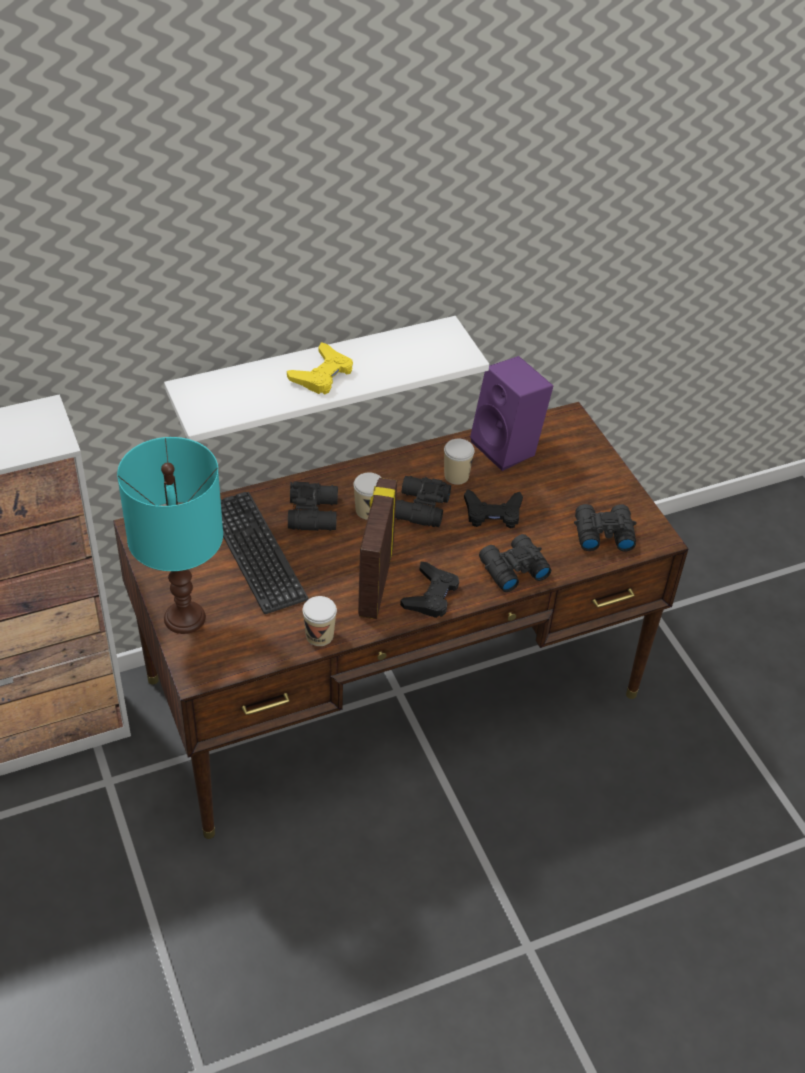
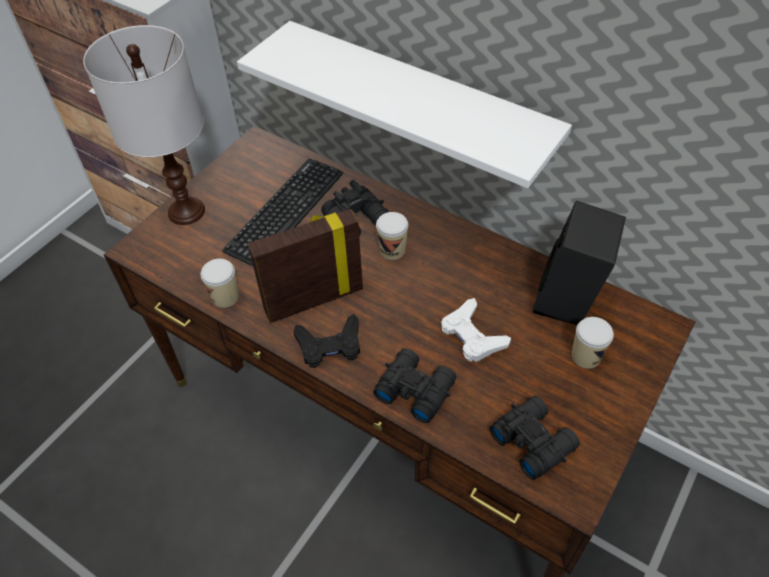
camera: 60 degrees right, 5 degrees up
(185, 618) = (186, 212): turquoise table lamp -> white table lamp
(322, 375) = (387, 89): yellow game controller -> none
(419, 508) = (427, 281): black binoculars -> none
(456, 476) = (492, 284): cup -> cup (586, 356)
(493, 513) = (472, 335): black game controller -> white game controller
(508, 447) = (569, 301): purple speaker -> black speaker

